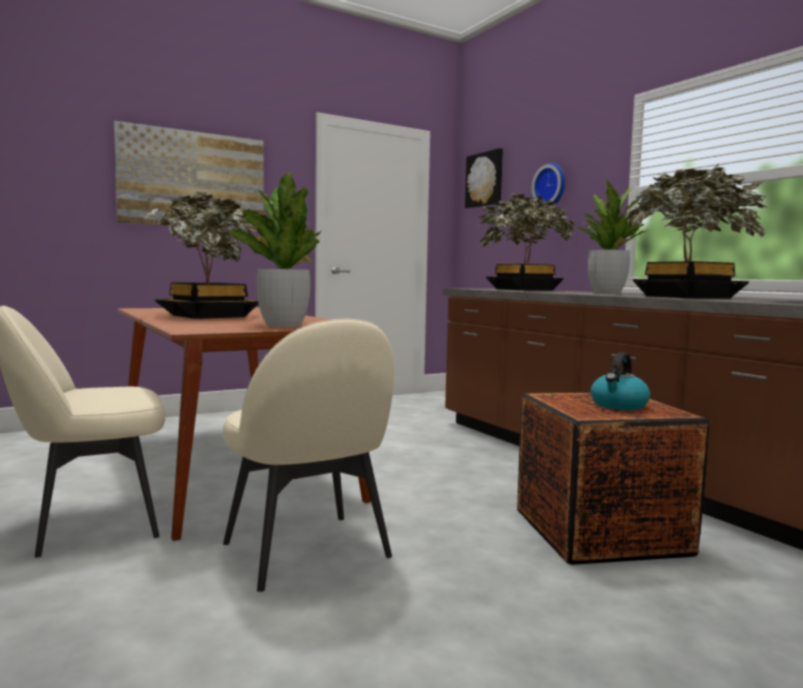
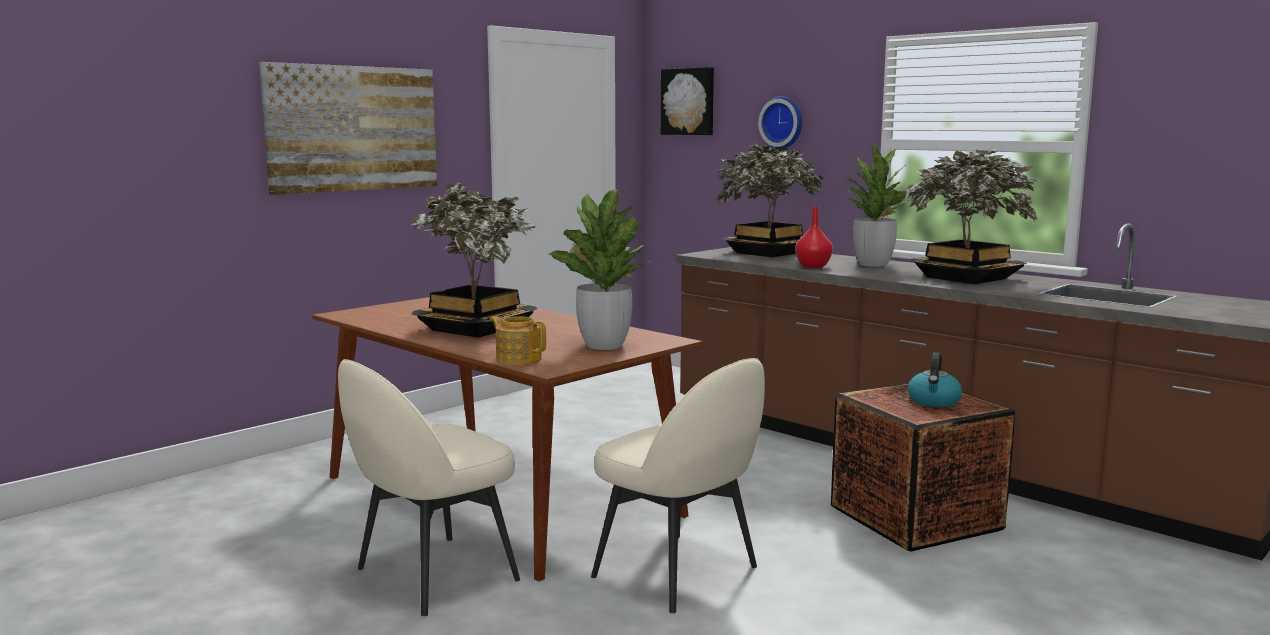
camera: 15 degrees left, 5 degrees up
(186, 326) = (518, 359): none -> teapot
(546, 292) = (812, 266): none -> red vase

